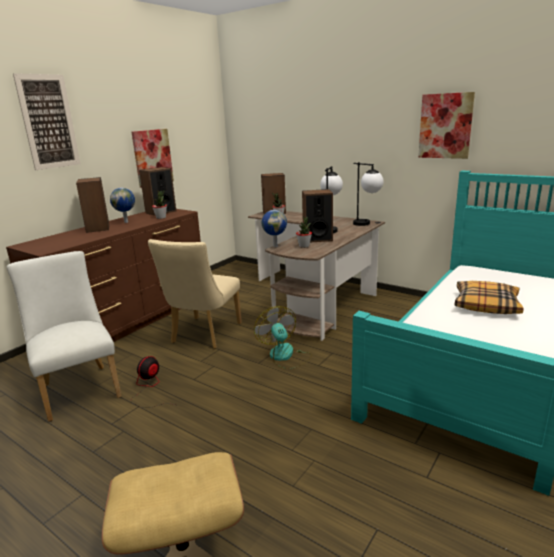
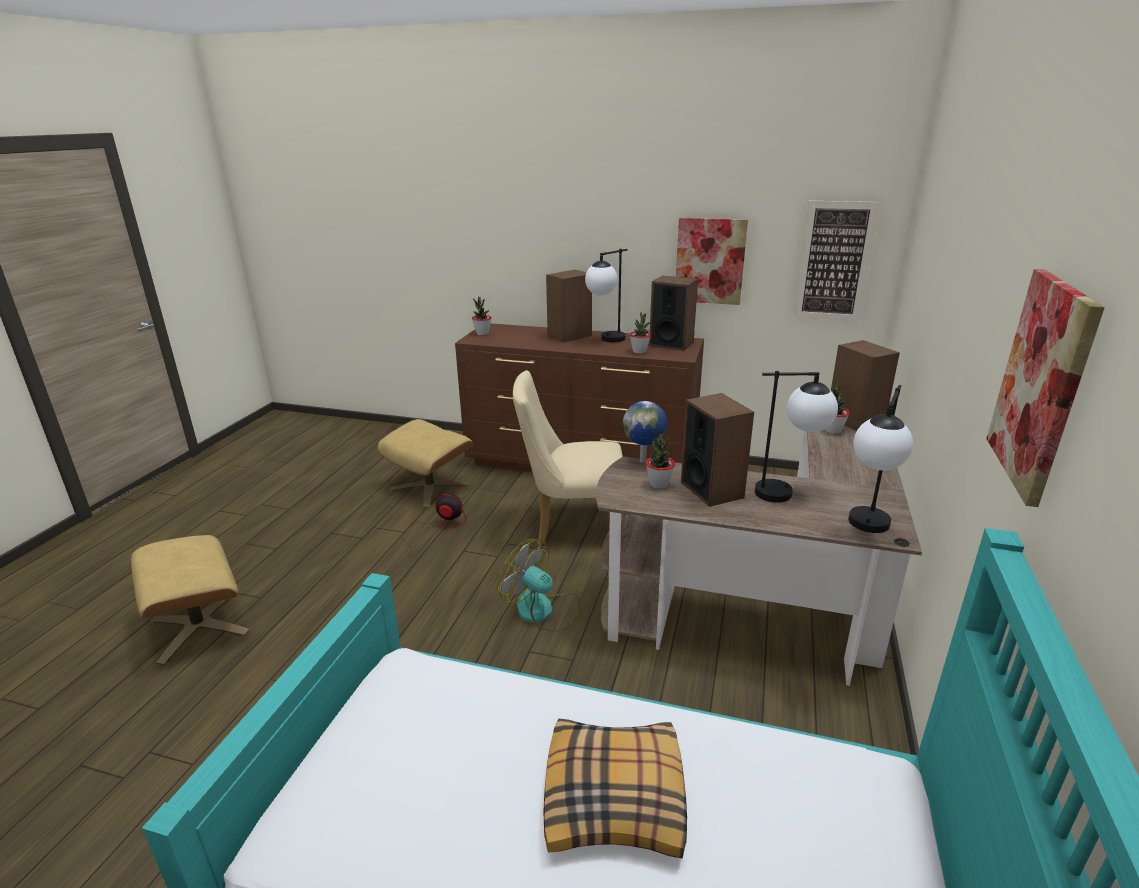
camera: 70 degrees right, 5 degrees up
(36, 247) = (482, 333): none -> potted plant
(48, 122) = (560, 194): picture -> picture (834, 262)
(79, 388) = (430, 487): white chair -> beige ottoman
(126, 222) = (606, 340): globe -> table lamp
(285, 356) = (543, 611): fan -> fan turned 105 degrees counterclockwise

